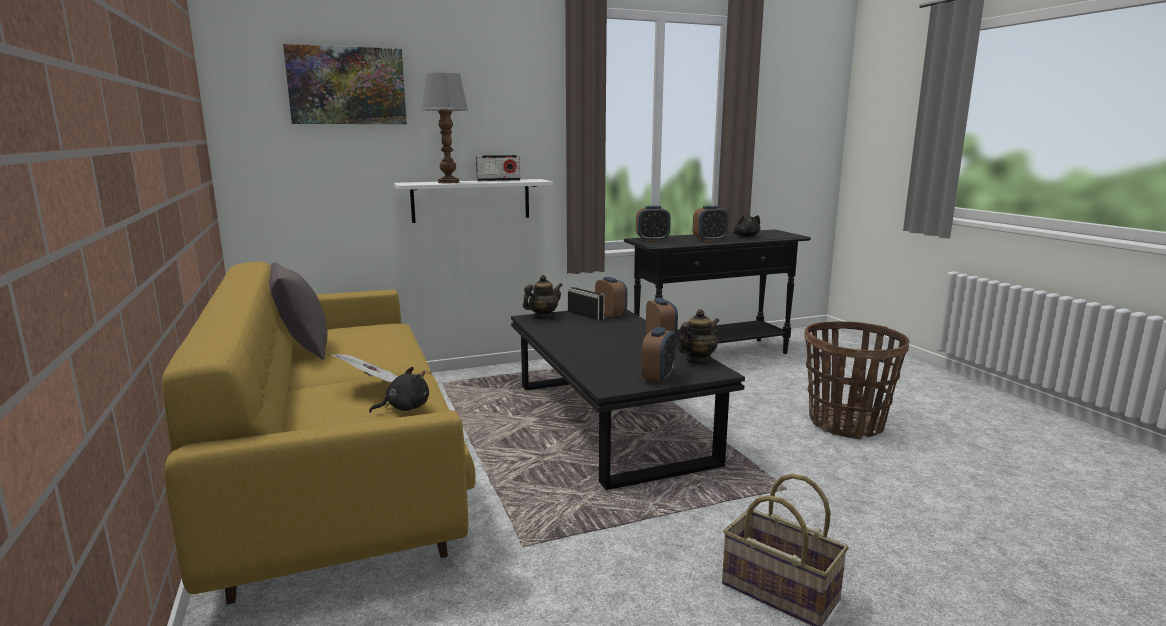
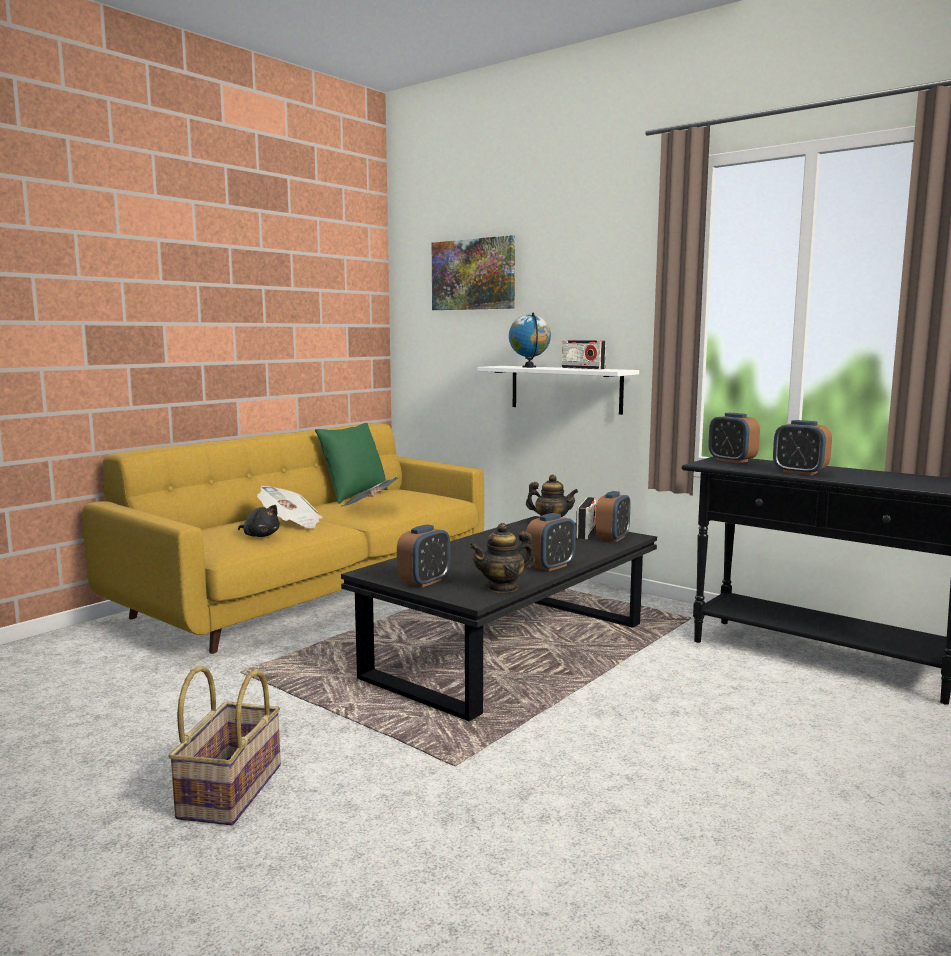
camera: 60 degrees right, 5 degrees down
(302, 349) = (353, 496): grey pillow -> green pillow
(378, 351) = (369, 507): none -> newspaper
(448, 182) = (529, 367): table lamp -> globe
(658, 377) = (424, 582): alarm clock -> alarm clock turned 45 degrees counterclockwise
(697, 360) = (502, 587): teapot -> teapot turned 135 degrees clockwise
(746, 236) = (881, 479): black plush toy -> none
(846, 424) = (722, 784): basket -> none

